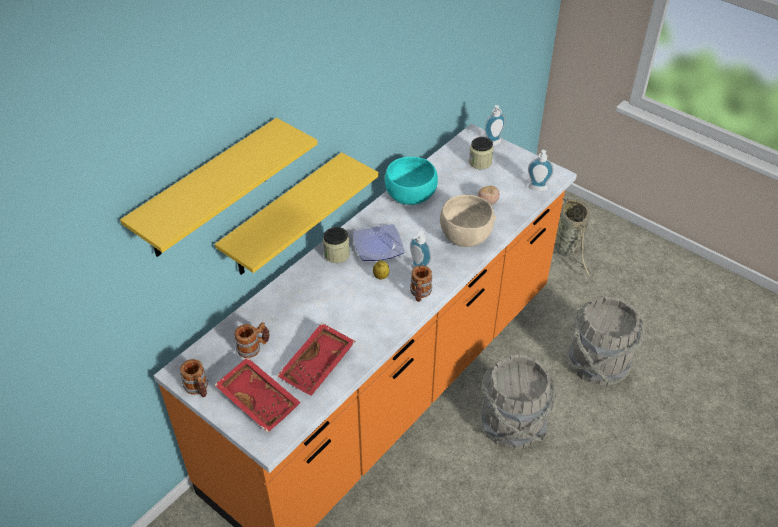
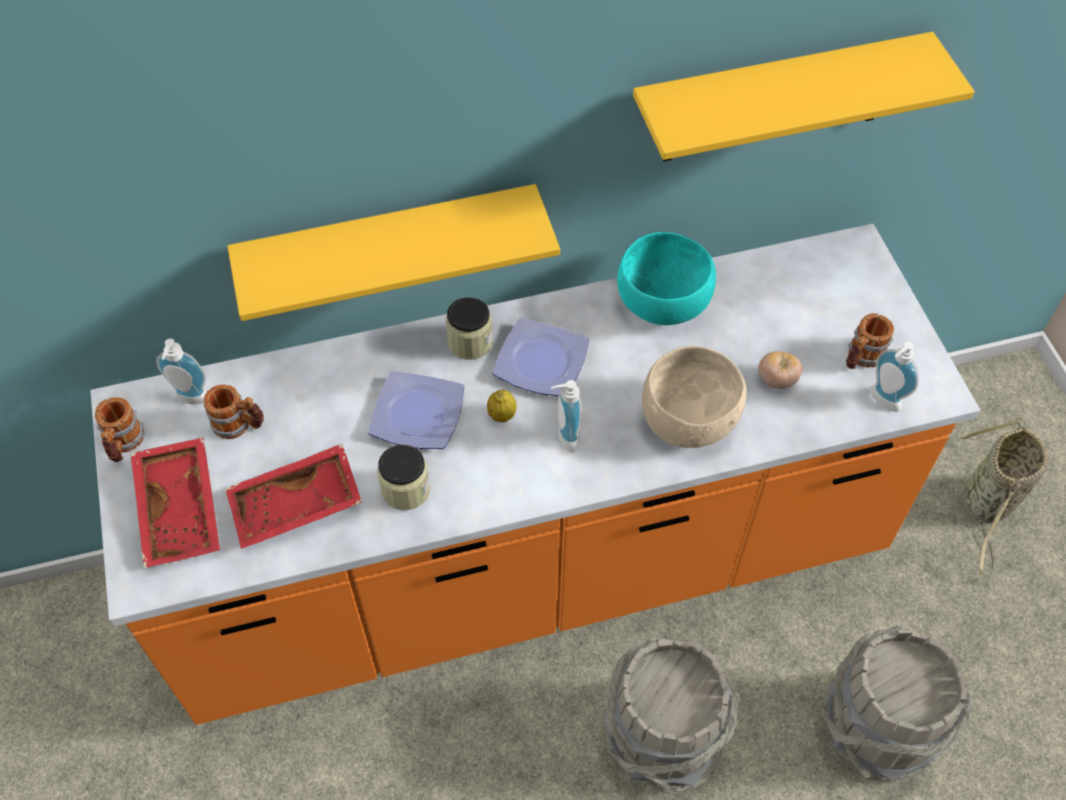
camera: 35 degrees right, 10 degrees up
(208, 191) = (211, 162): yellow shelf -> yellow shelf (777, 99)
(341, 295) = (419, 413): none -> plate
(420, 294) = (534, 478): mug -> mug (861, 358)
(480, 162) = (826, 301): jar -> jar (406, 489)
(493, 144) = (879, 280): soap dispenser -> soap dispenser (190, 400)

